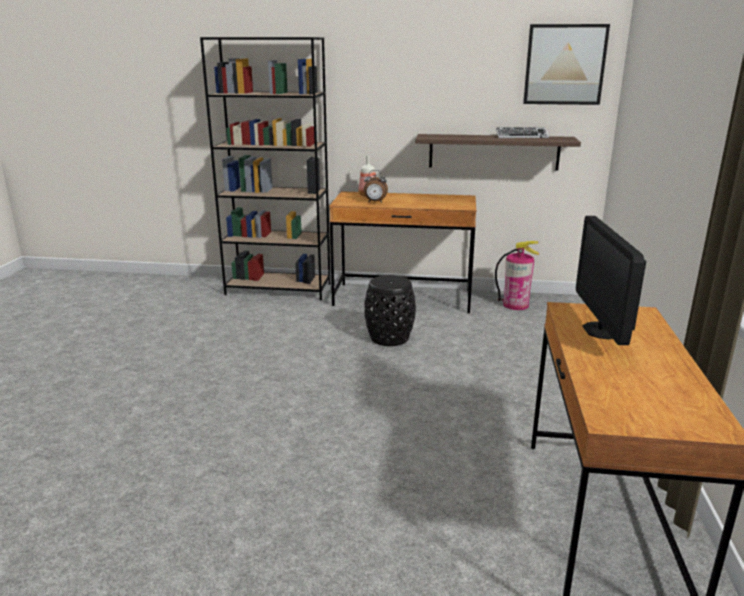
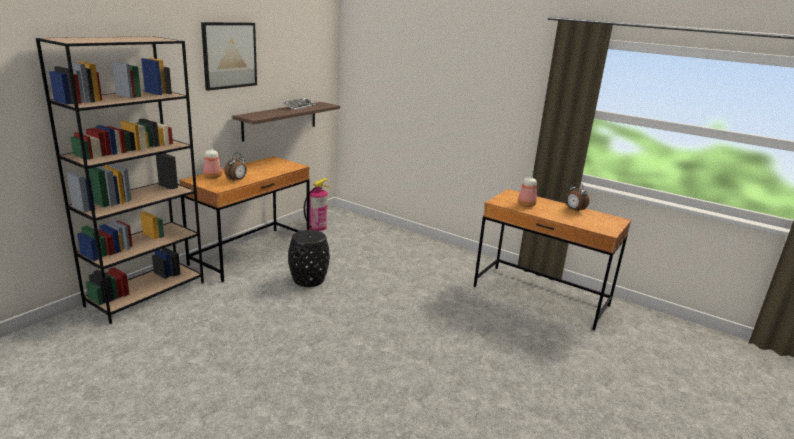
camera: 65 degrees left, 0 degrees up
(565, 65) = (312, 52): picture -> picture (229, 55)
(601, 330) = (526, 205): monitor -> bottle
(668, 373) = (574, 210): none -> alarm clock

